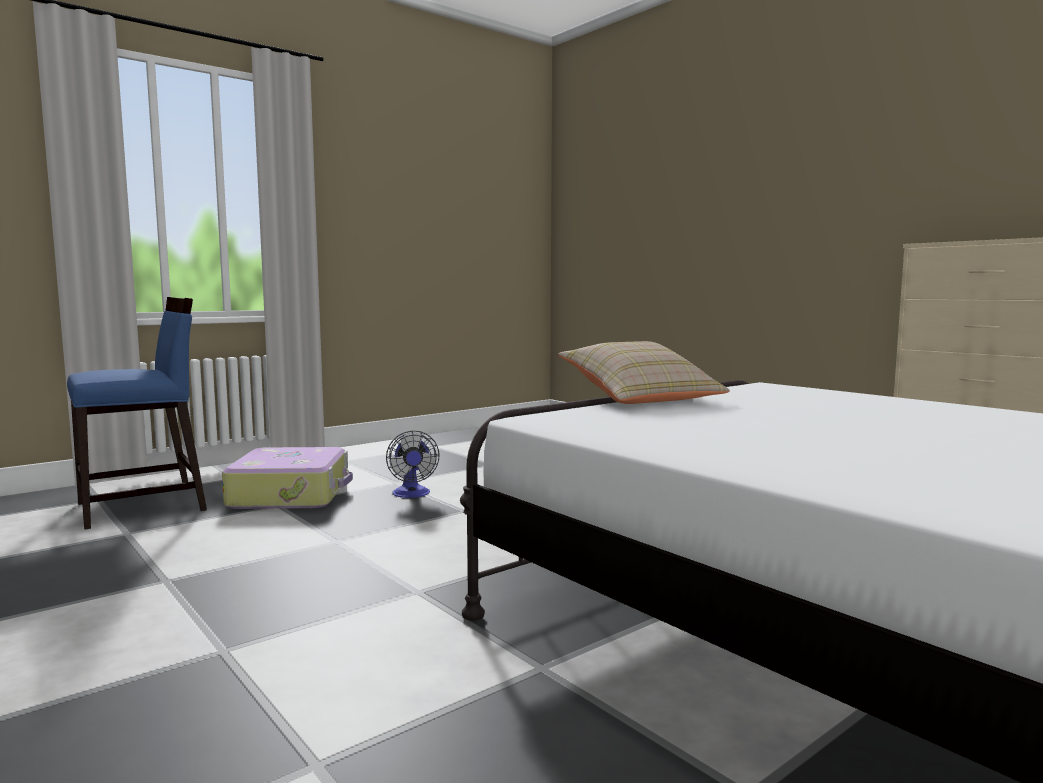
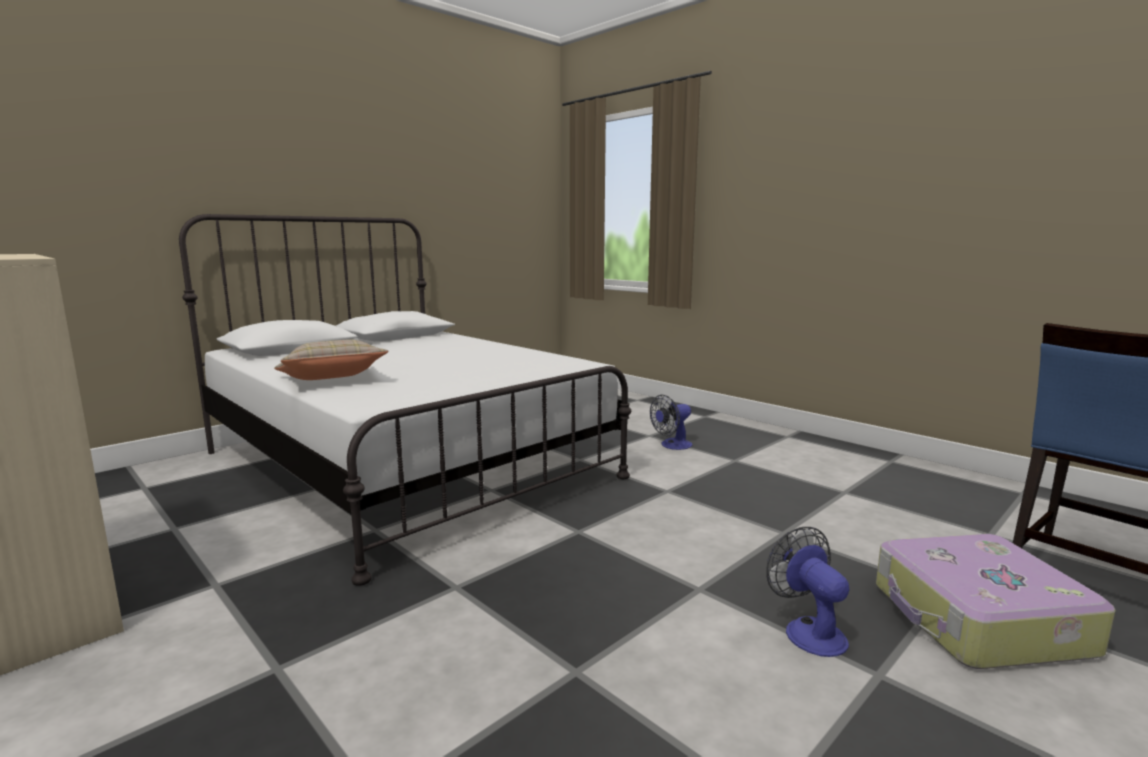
camera: 175 degrees right, 5 degrees up
(298, 708) = (672, 445): none -> fan
(640, 399) = (516, 381): beige pillow -> beige pillow (332, 380)

